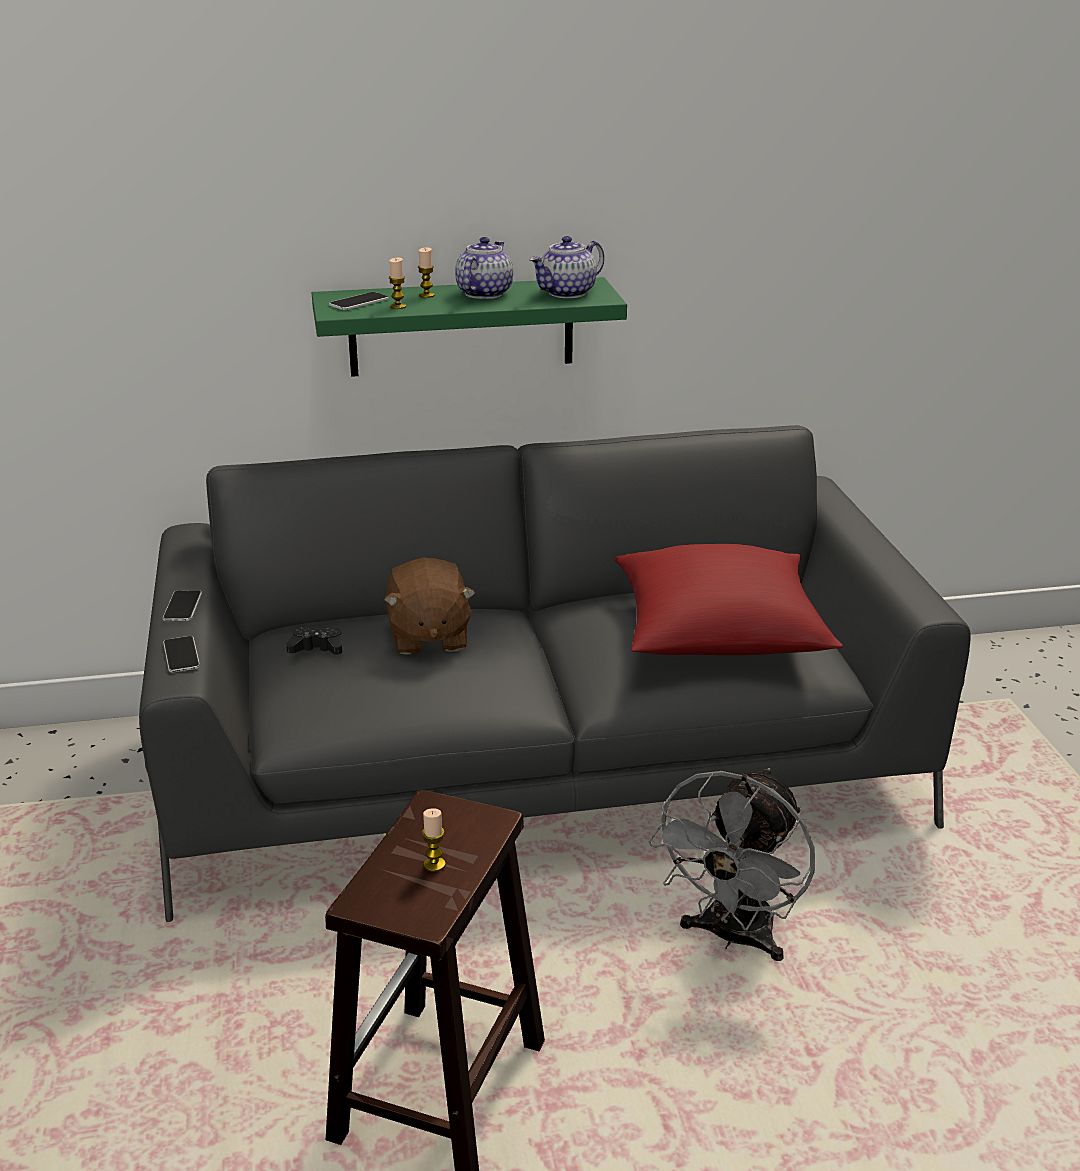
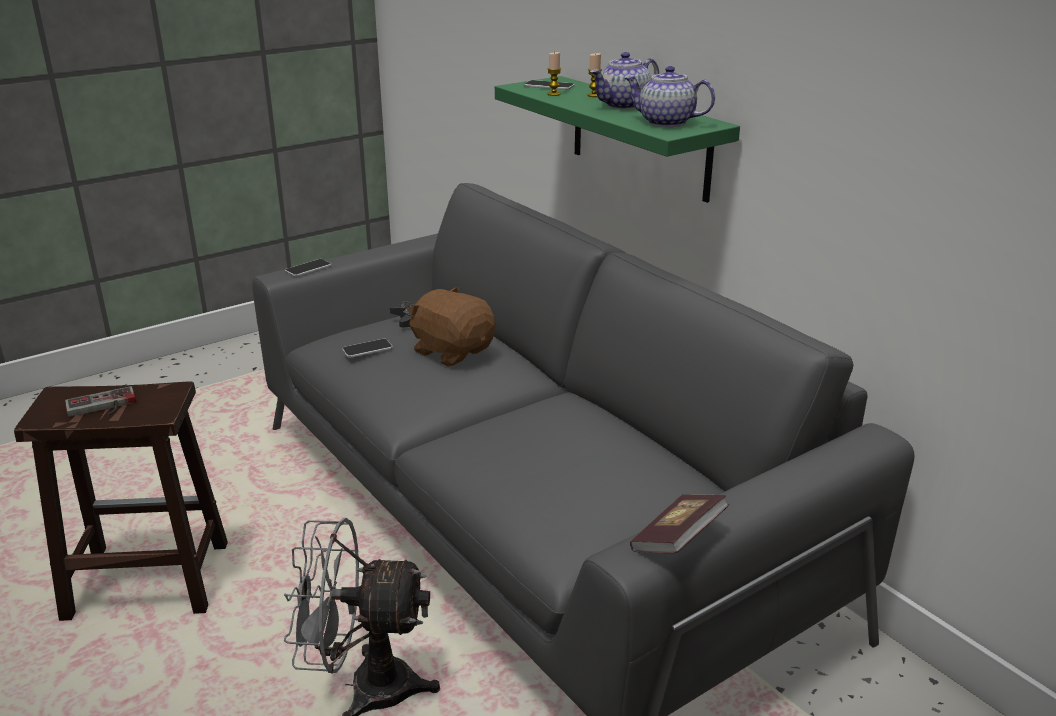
camera: 65 degrees right, 0 degrees up
(182, 607) = (370, 253): phone -> phone (367, 349)
(428, 637) = (452, 351): brown plush toy -> brown plush toy turned 75 degrees clockwise
(434, 865) = (102, 407): candle -> game controller
(484, 293) = (624, 105): teapot -> teapot turned 150 degrees clockwise
(719, 633) = (567, 471): red pillow -> none
(918, 587) = (677, 540): none -> book

